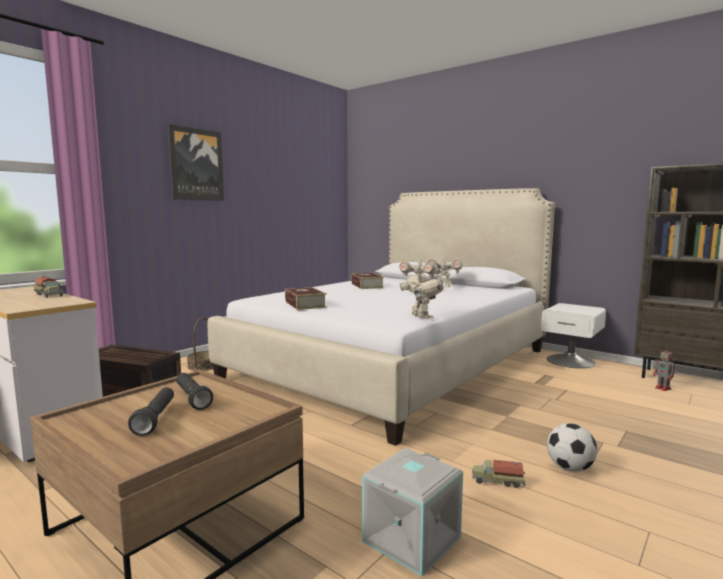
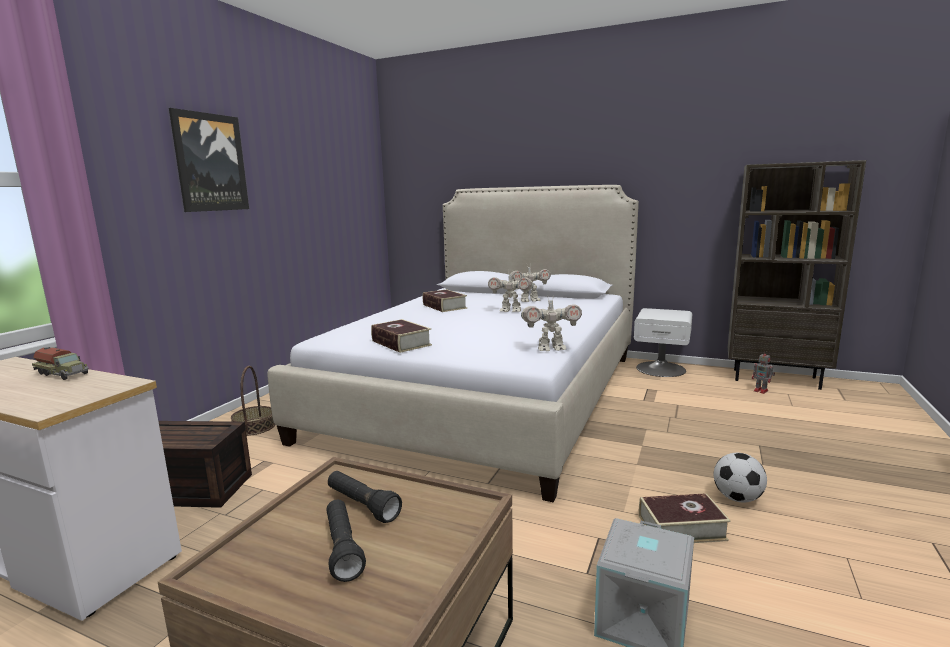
camera: 15 degrees left, 5 degrees up
(420, 317) = (550, 349): toy robot -> toy robot turned 120 degrees clockwise
(497, 481) = (681, 527): toy truck -> book

